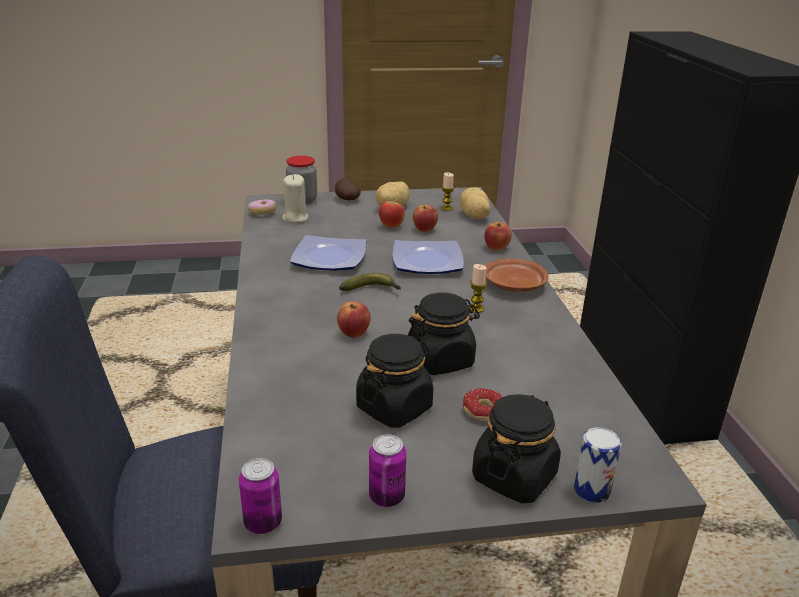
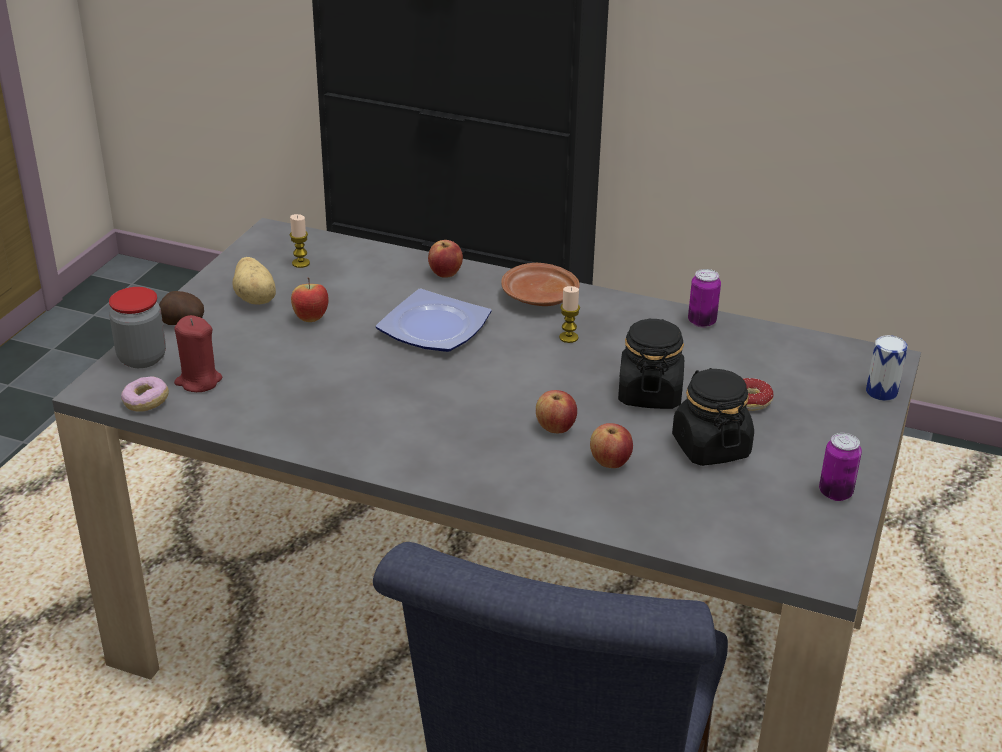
camera: 60 degrees left, 5 degrees up
(263, 523) = (832, 569): can -> can (701, 322)
(295, 218) = (198, 381): beige candle -> red candle
(331, 257) = (355, 389): plate -> none
(372, 290) = (469, 386): banana -> none
(424, 229) = (346, 299): apple -> apple (610, 462)
(474, 216) = (346, 255): potato -> none
(514, 476) = (845, 420): black jar -> none

